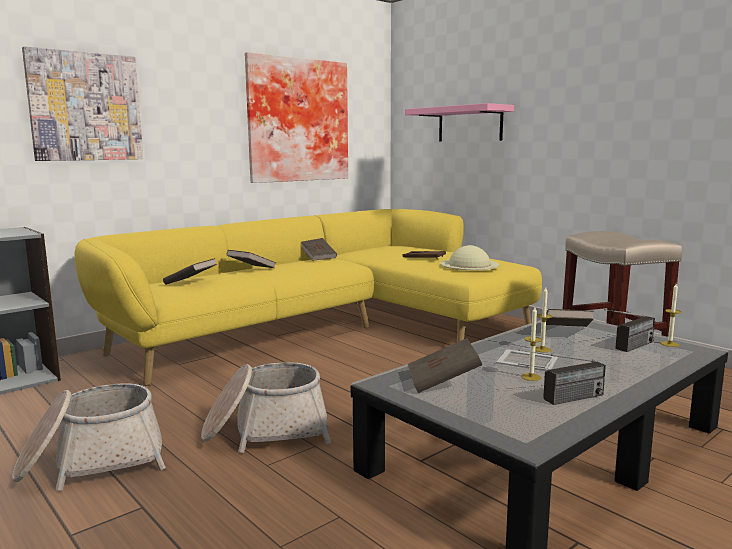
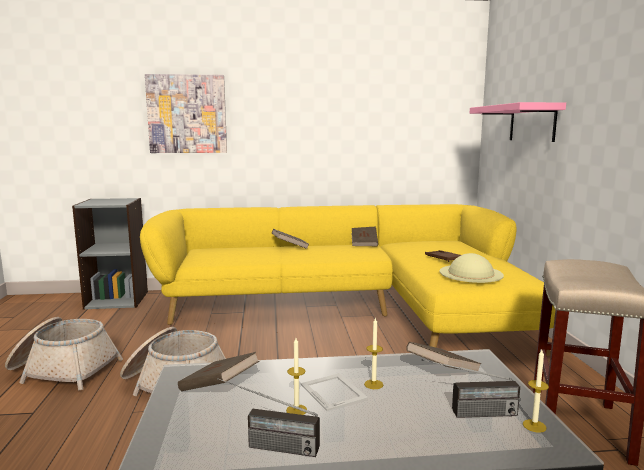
camera: 35 degrees right, 0 degrees up
(190, 283) = (227, 252): brown book -> none
(296, 120) = (370, 120): picture -> none

